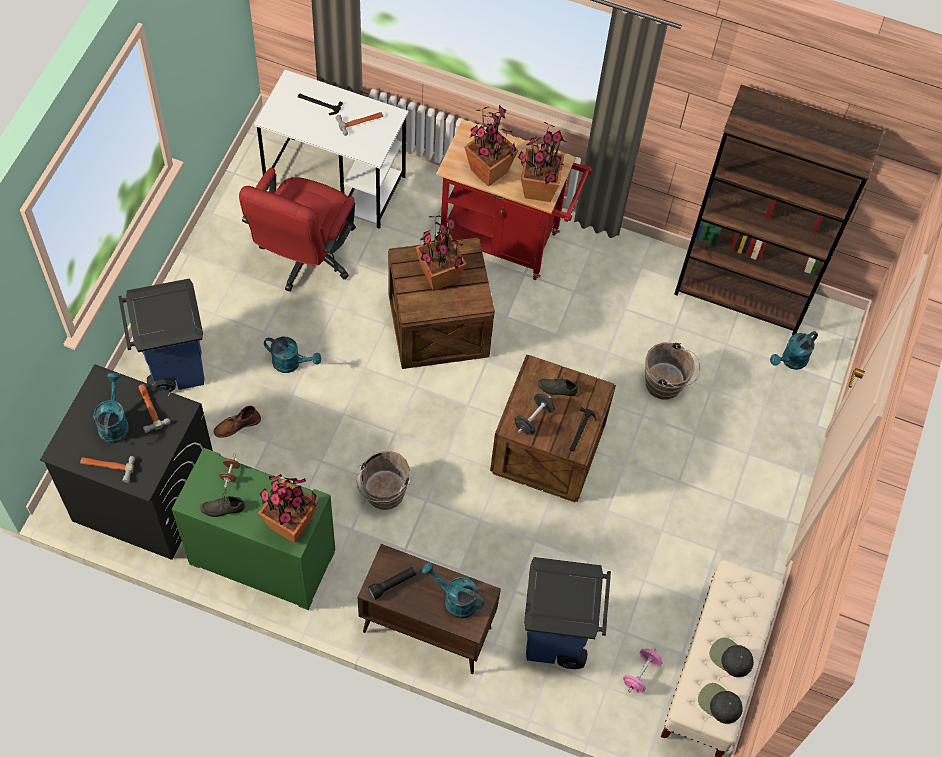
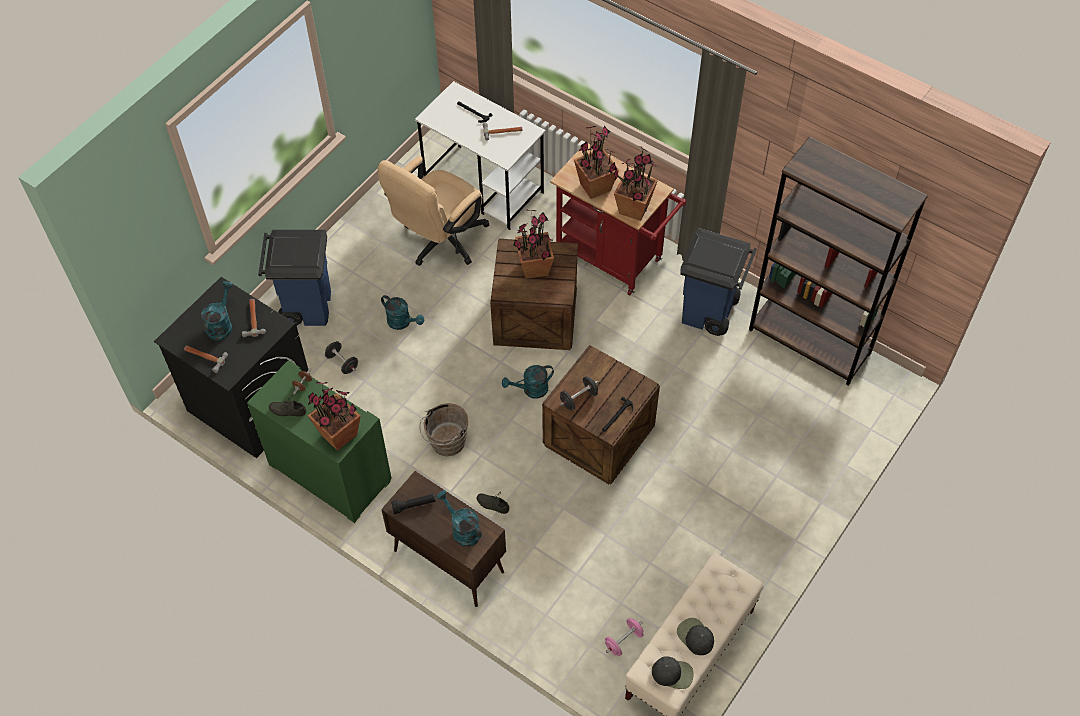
camera: 20 degrees right, 5 degrees down
(236, 425) = (342, 363): brown boot -> black dumbbell
(304, 259) = (439, 242): red office chair -> beige office chair
(557, 387) = (607, 377): grey shoe -> grey shoe (493, 504)
(557, 637) = (559, 593): blue trash can -> blue trash can (709, 313)
(666, 385) = (719, 403): brown bucket -> none
(719, 704) = (673, 673): black cap -> black cap turned 135 degrees clockwise
(791, 361) = (838, 406): turquoise watering can -> turquoise watering can (531, 390)

